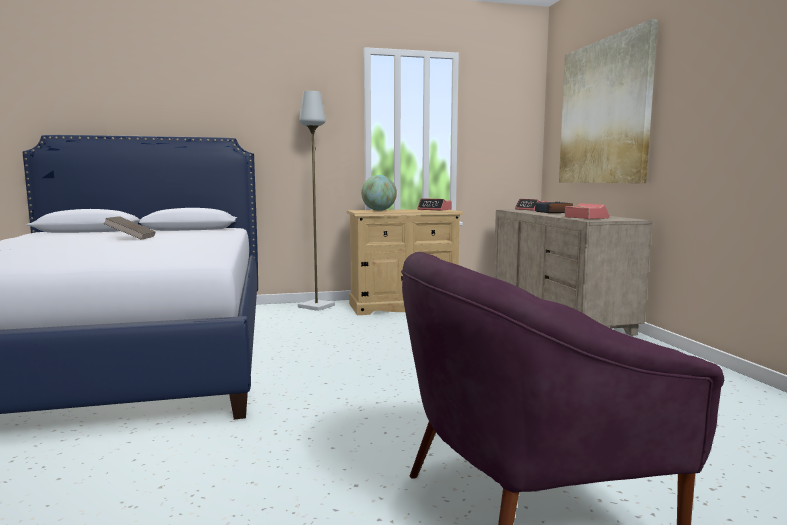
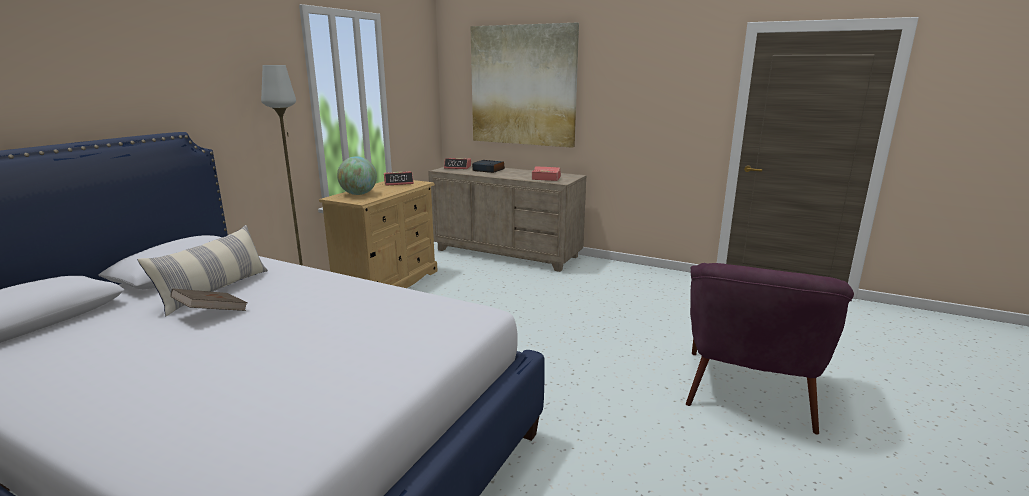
camera: 50 degrees left, 10 degrees up
(167, 234) = (215, 290): none -> pillow

